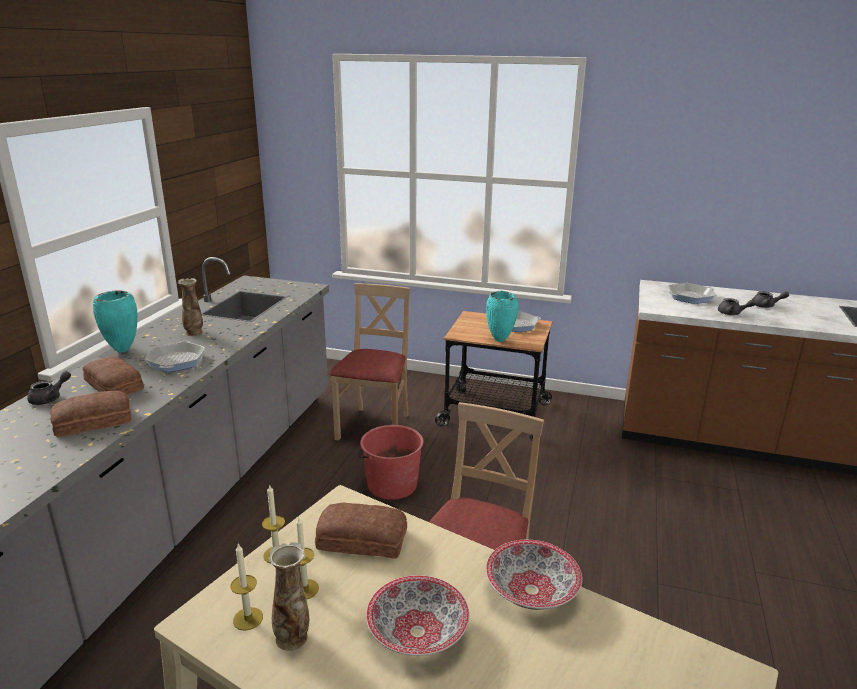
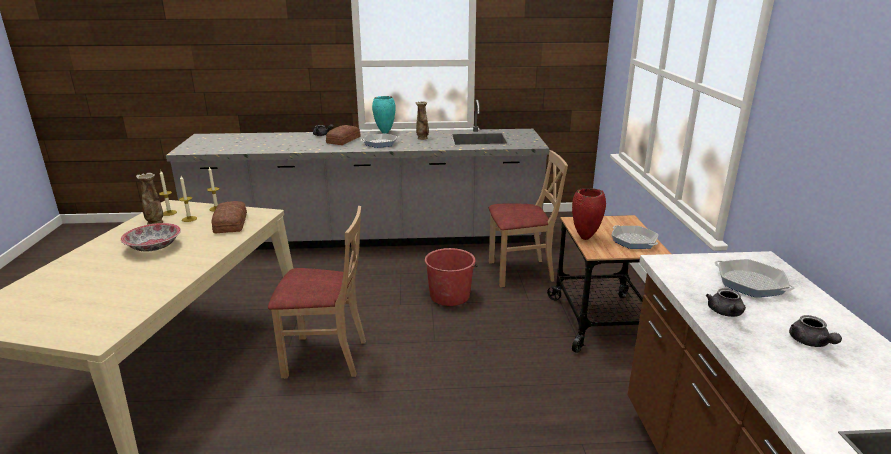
camera: 70 degrees right, 0 degrees up
(94, 422) = (303, 146): bread -> none
(500, 340) = (585, 238): turquoise vase -> red vase
(530, 591) = (184, 270): bowl -> none

